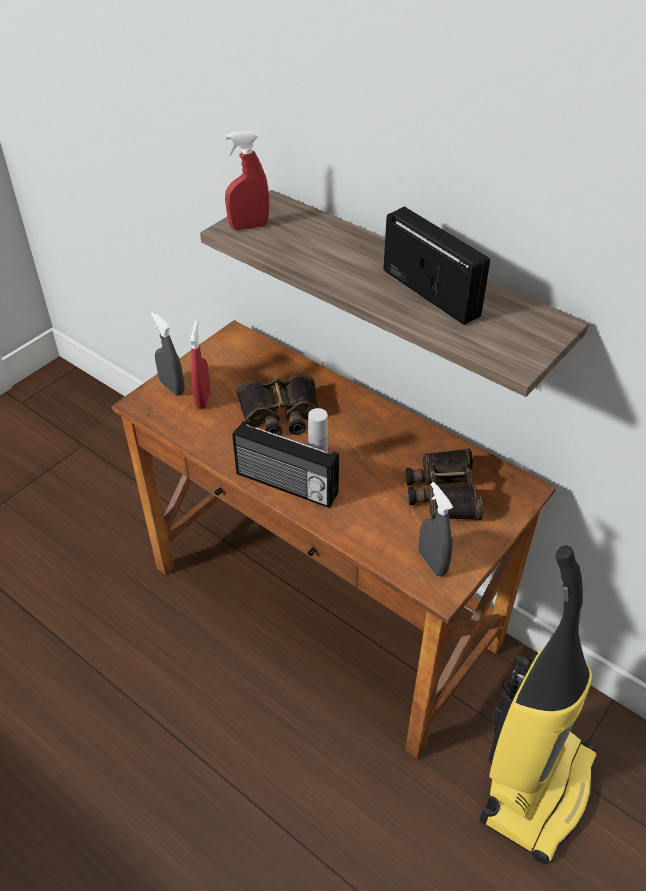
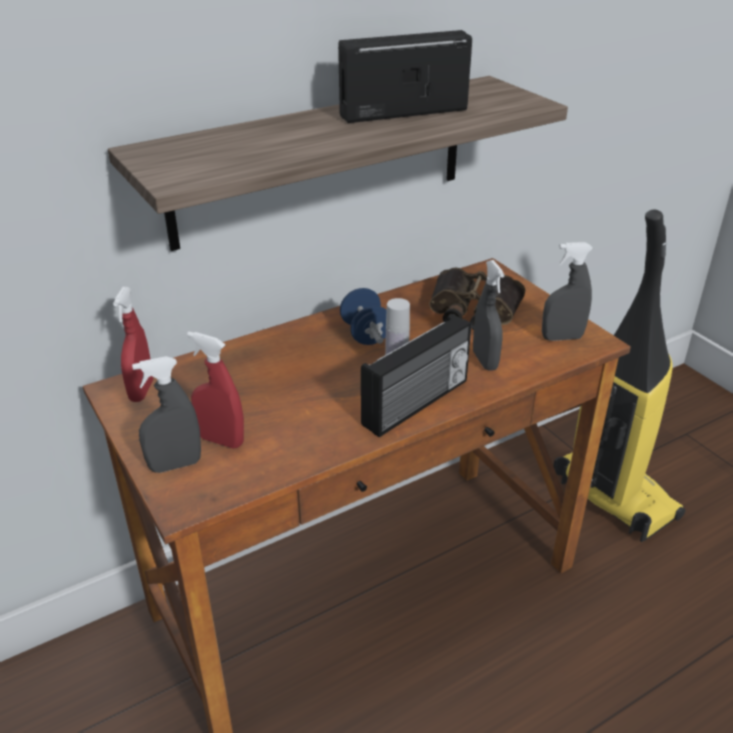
camera: 70 degrees left, 10 degrees down
(249, 226) = (181, 168): red spray bottle -> red spray bottle (141, 391)
(280, 414) = (295, 384): binoculars -> none
(365, 433) = (365, 334): none -> blue dumbbell
(365, 514) = (485, 361): none -> grey spray bottle

